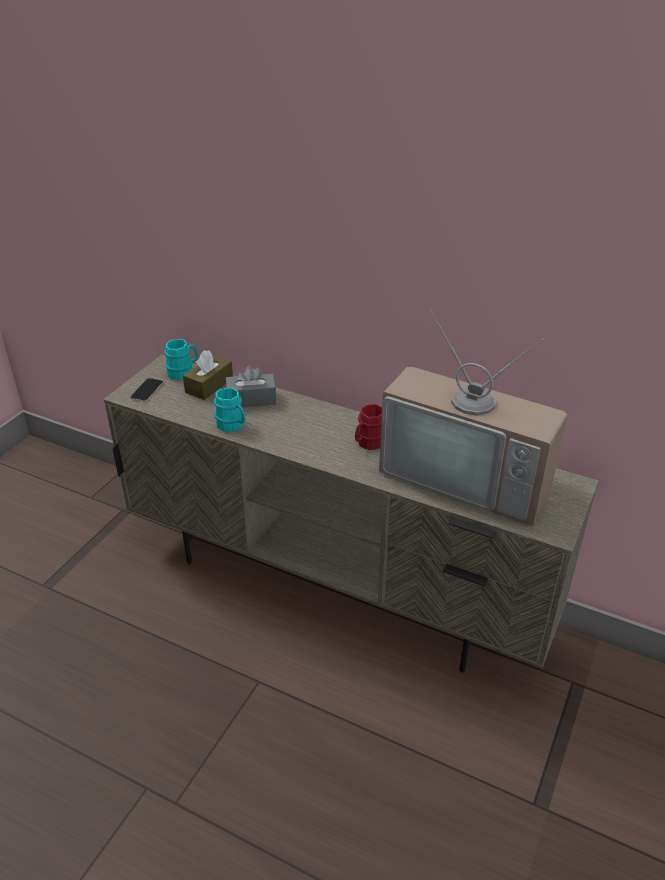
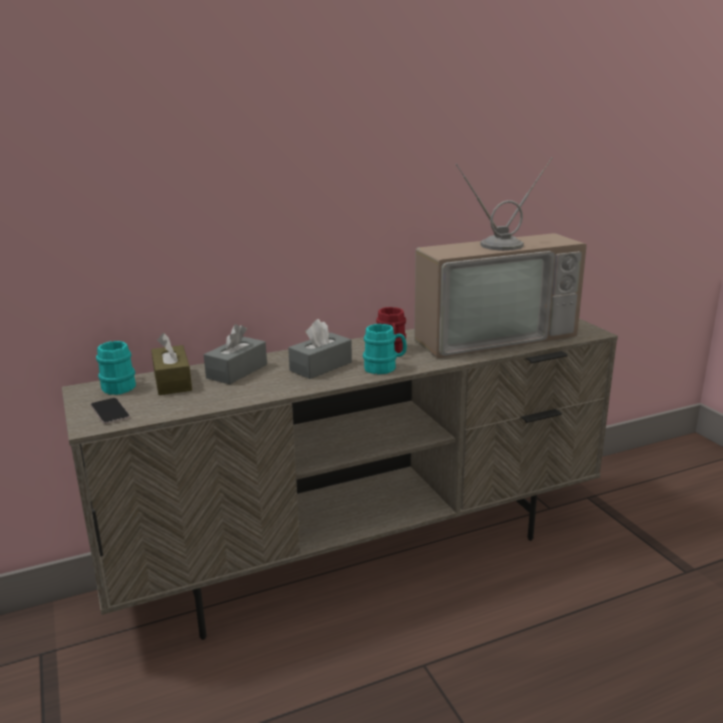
camera: 50 degrees left, 15 degrees down
(232, 425) = (261, 391): turquoise mug -> turquoise mug (384, 368)
(299, 428) = (321, 366): none -> grey tissue box

